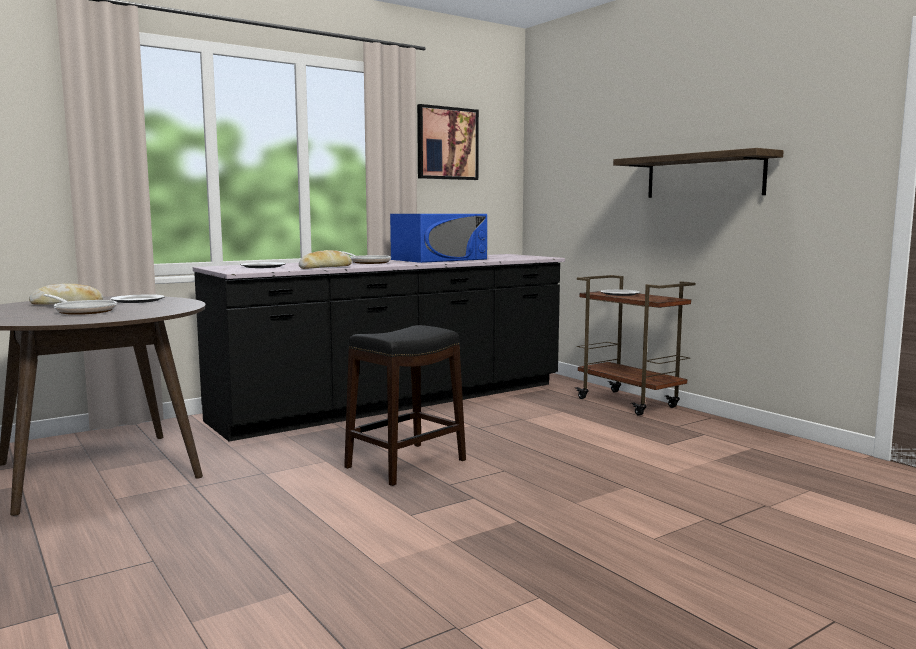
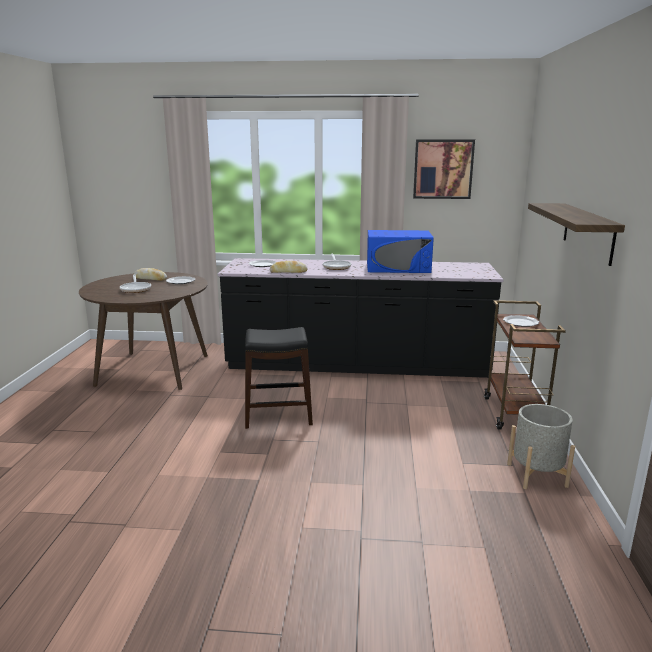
camera: 40 degrees right, 10 degrees up
(733, 435) = (537, 475): none -> grey planter

